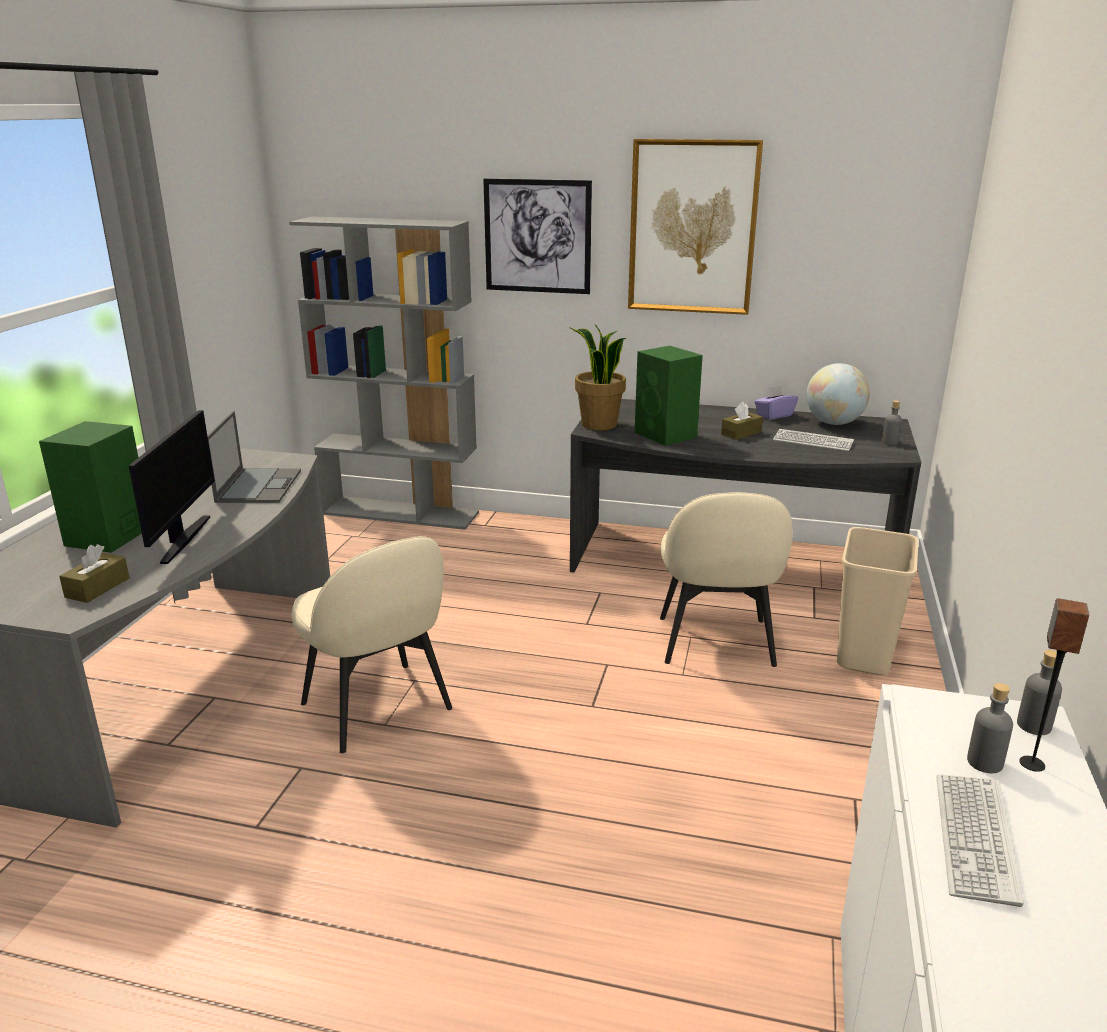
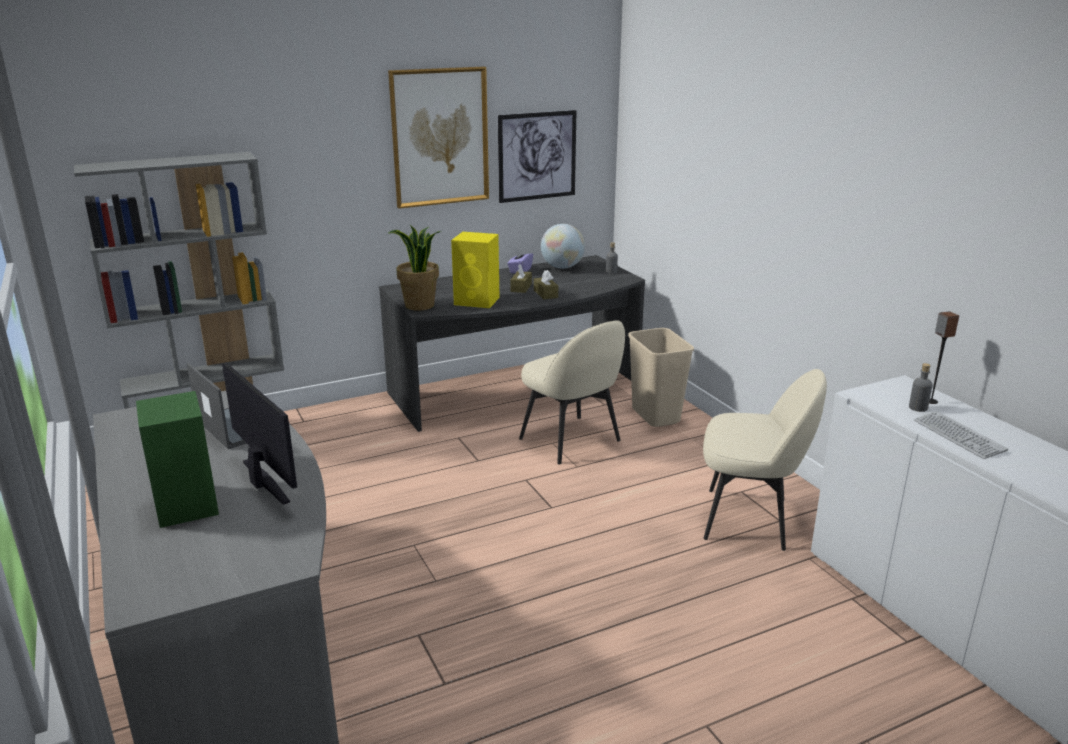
camera: 40 degrees left, 0 degrees up
(97, 587) = (268, 539): brown tissue box -> brown tissue box (545, 294)
(378, 708) = (415, 573): beige chair -> beige chair (749, 519)
(537, 236) = (313, 158): picture -> picture (537, 156)
(666, 435) = (478, 301): green speaker -> yellow speaker
(813, 441) = (570, 282): keyboard -> none
(1033, 725) = (909, 386): grey bottle -> none

